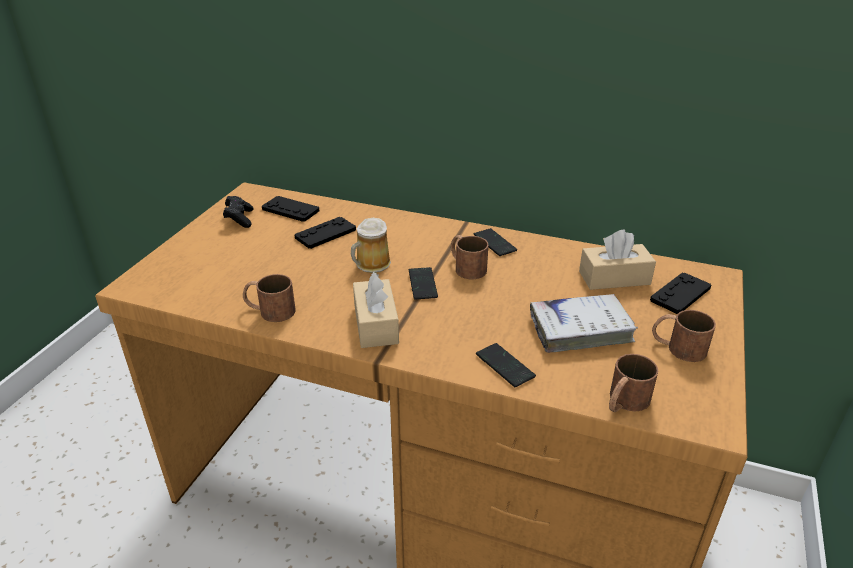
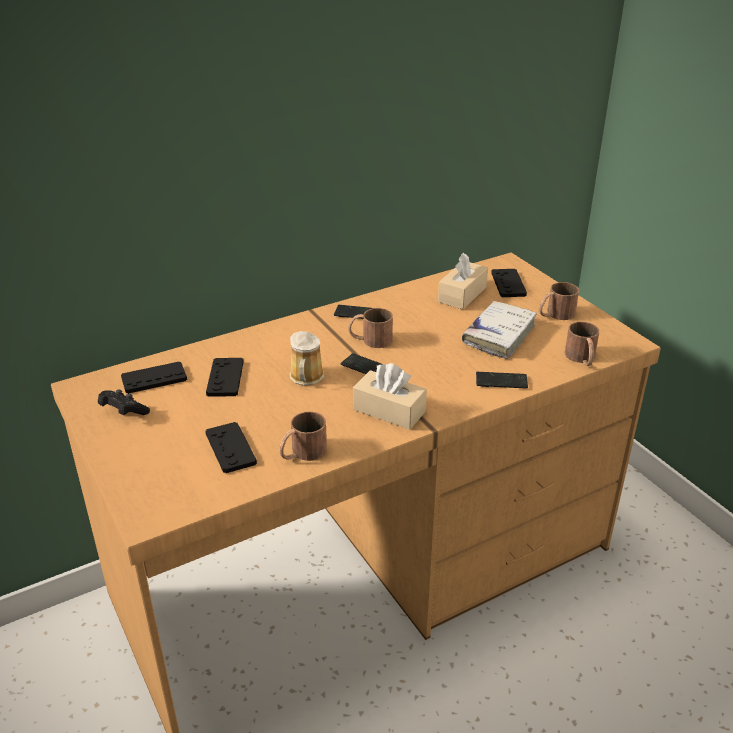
camera: 50 degrees left, 0 degrees up
(242, 278) = (230, 448): none -> black game controller

